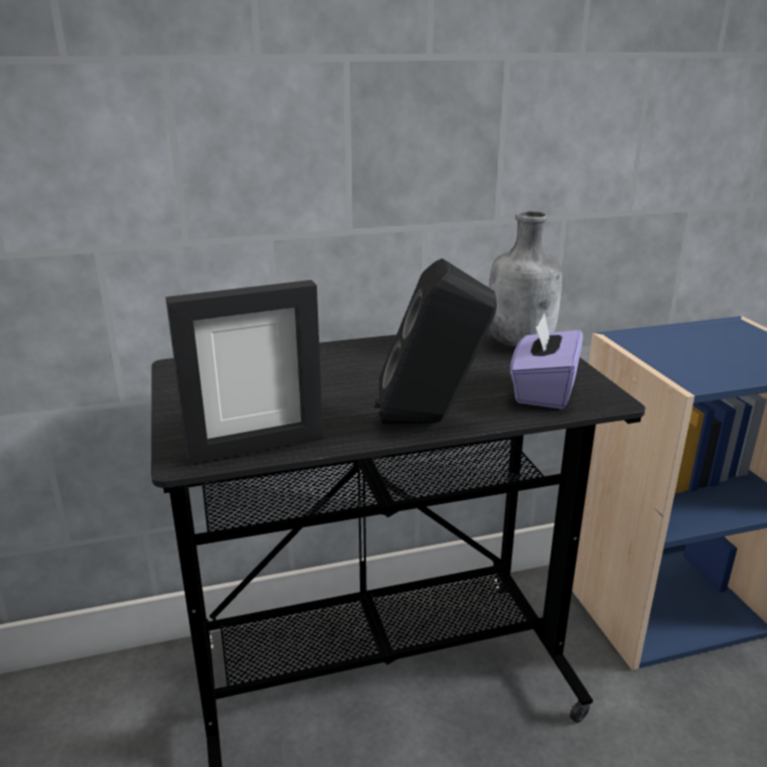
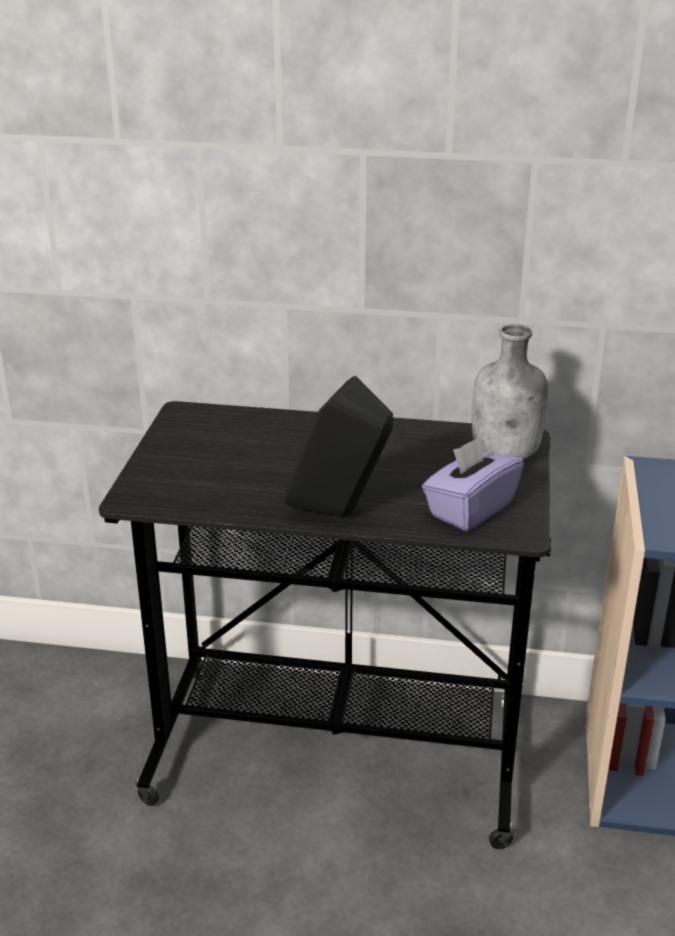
camera: 25 degrees right, 5 degrees up
(255, 446) = (187, 501): picture frame -> none

